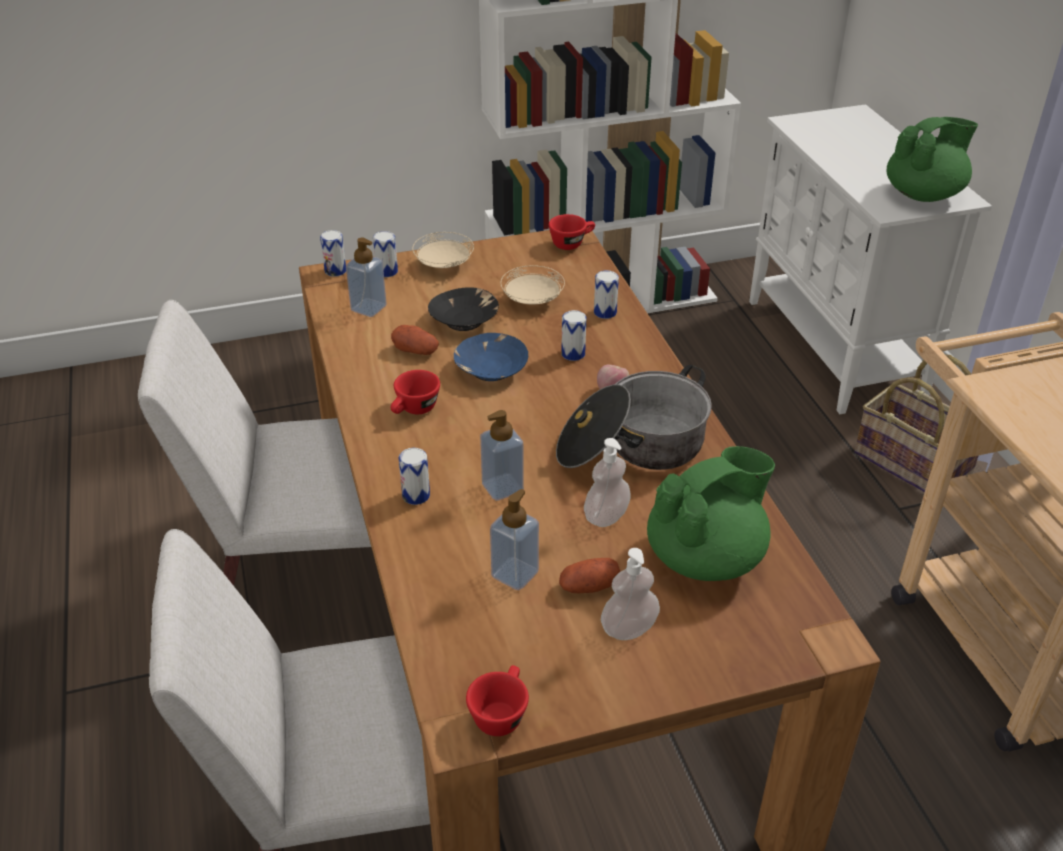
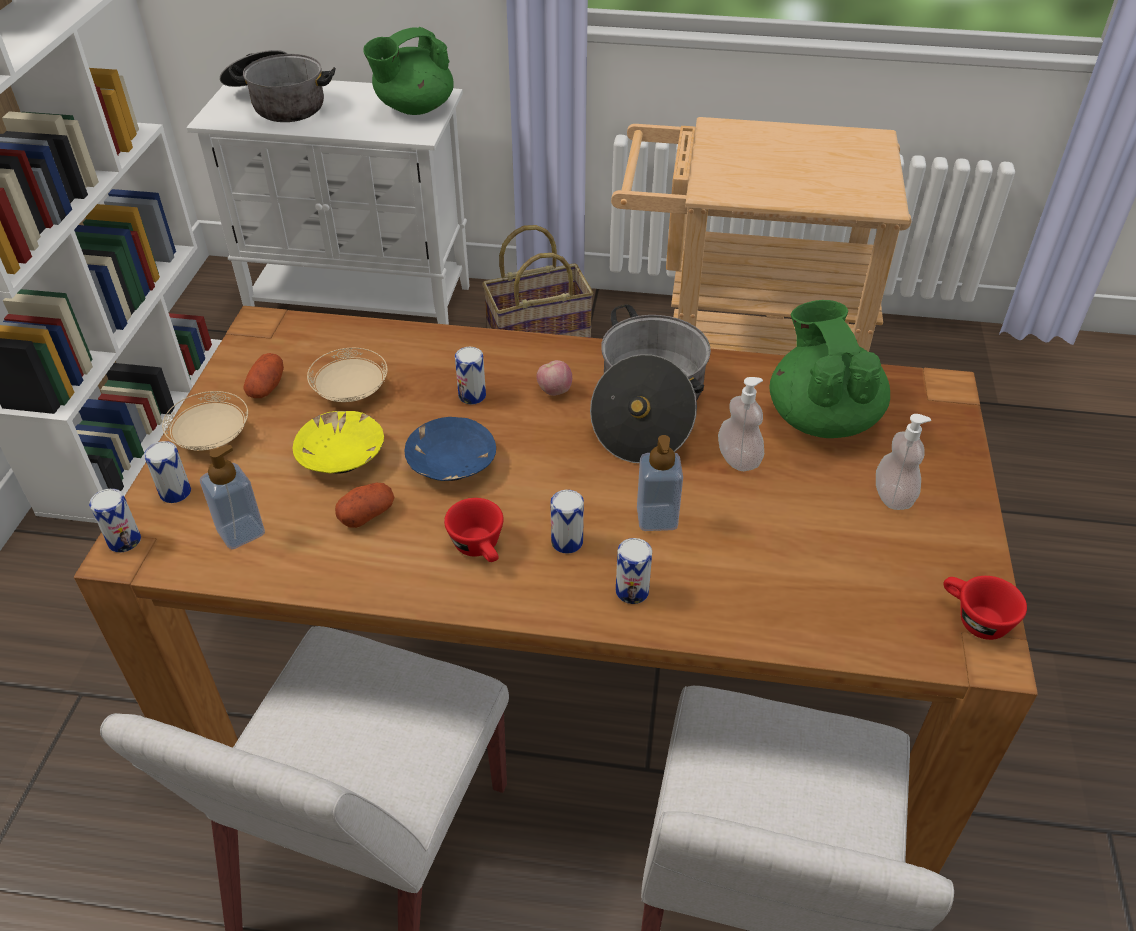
camera: 65 degrees left, 5 degrees up
(464, 320) = (342, 456): black bowl -> yellow bowl
(515, 574) = (791, 550): soap dispenser -> none
(572, 243) = (271, 328): red cup -> none
(588, 586) = (829, 504): potato -> potato (267, 387)
(605, 312) = (419, 350): can -> can (567, 542)
(849, 137) = (279, 103): none -> cooking pot
(924, 194) = (414, 108): green teapot -> green teapot turned 120 degrees counterclockwise

